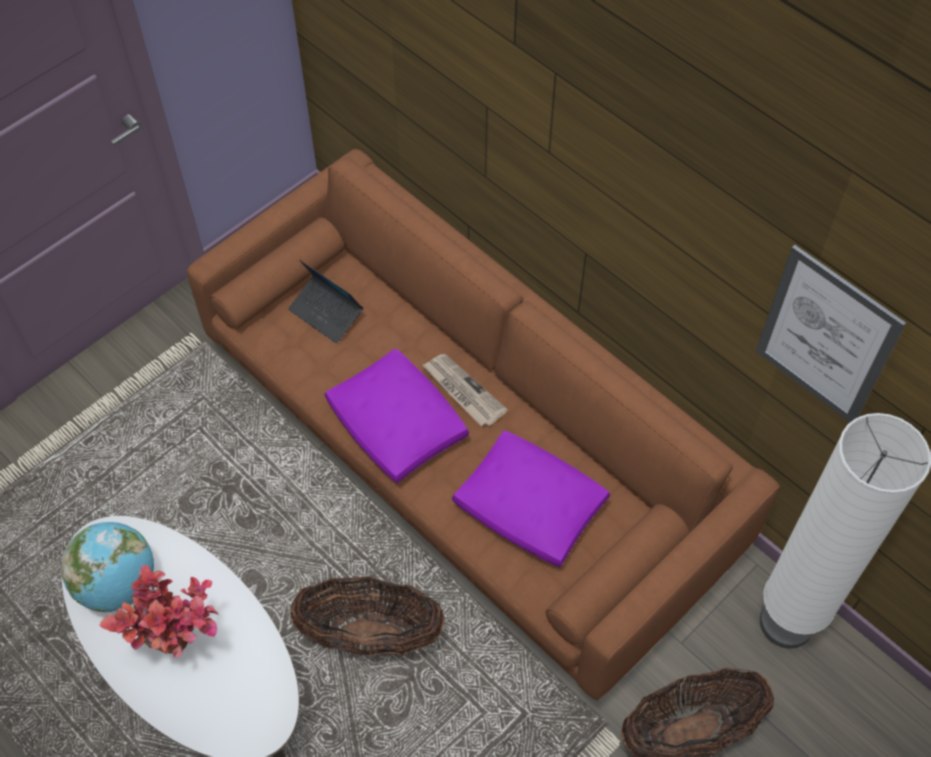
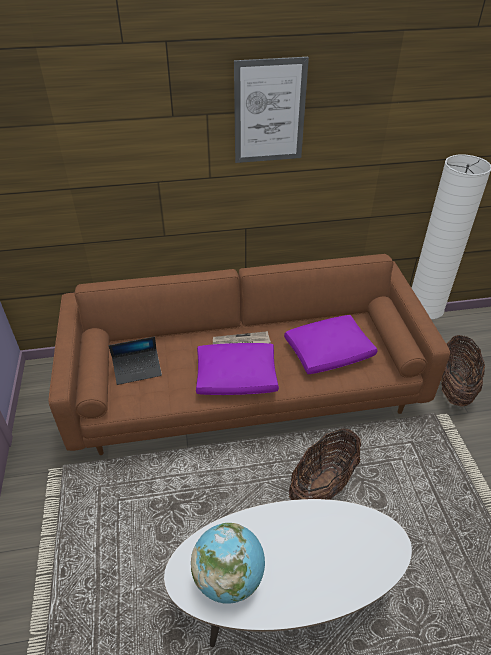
camera: 55 degrees left, 15 degrees down
(183, 646) = (304, 559): potted plant -> none
(826, 336) = (402, 147): picture -> picture (269, 112)

